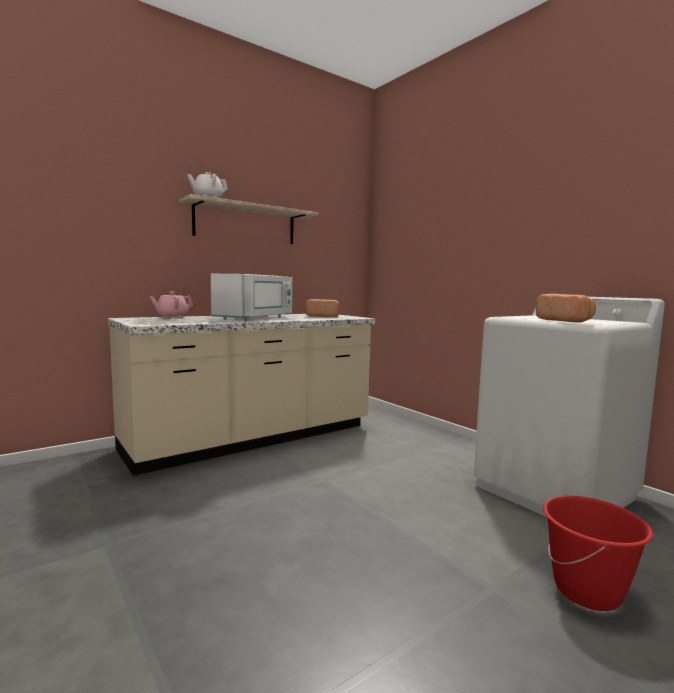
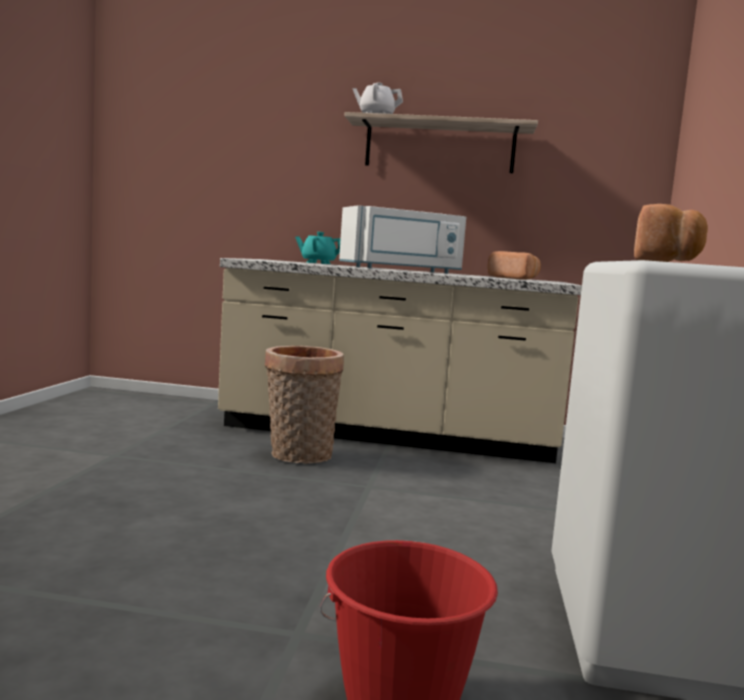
camera: 45 degrees right, 0 degrees up
(172, 317) = (318, 263): pink teapot -> turquoise teapot
(242, 477) = (299, 456): none -> basket

